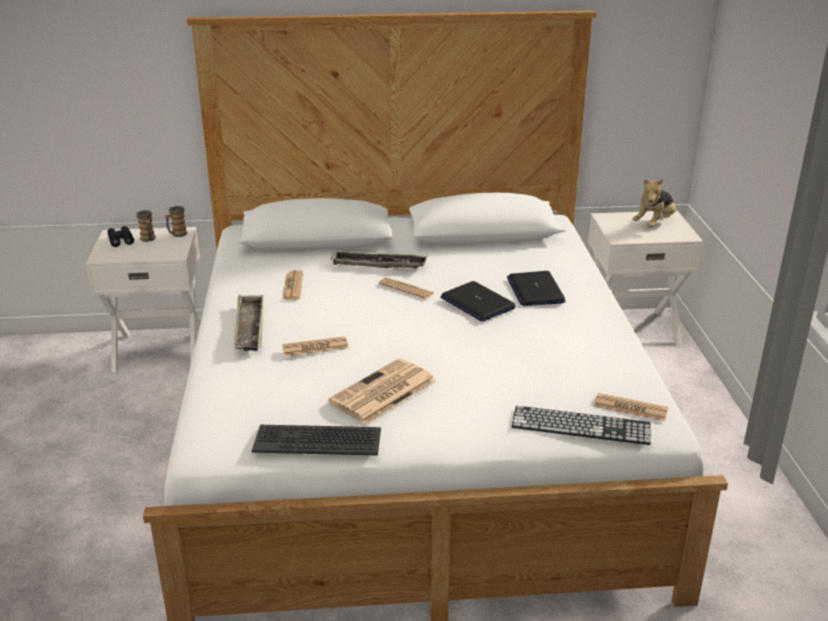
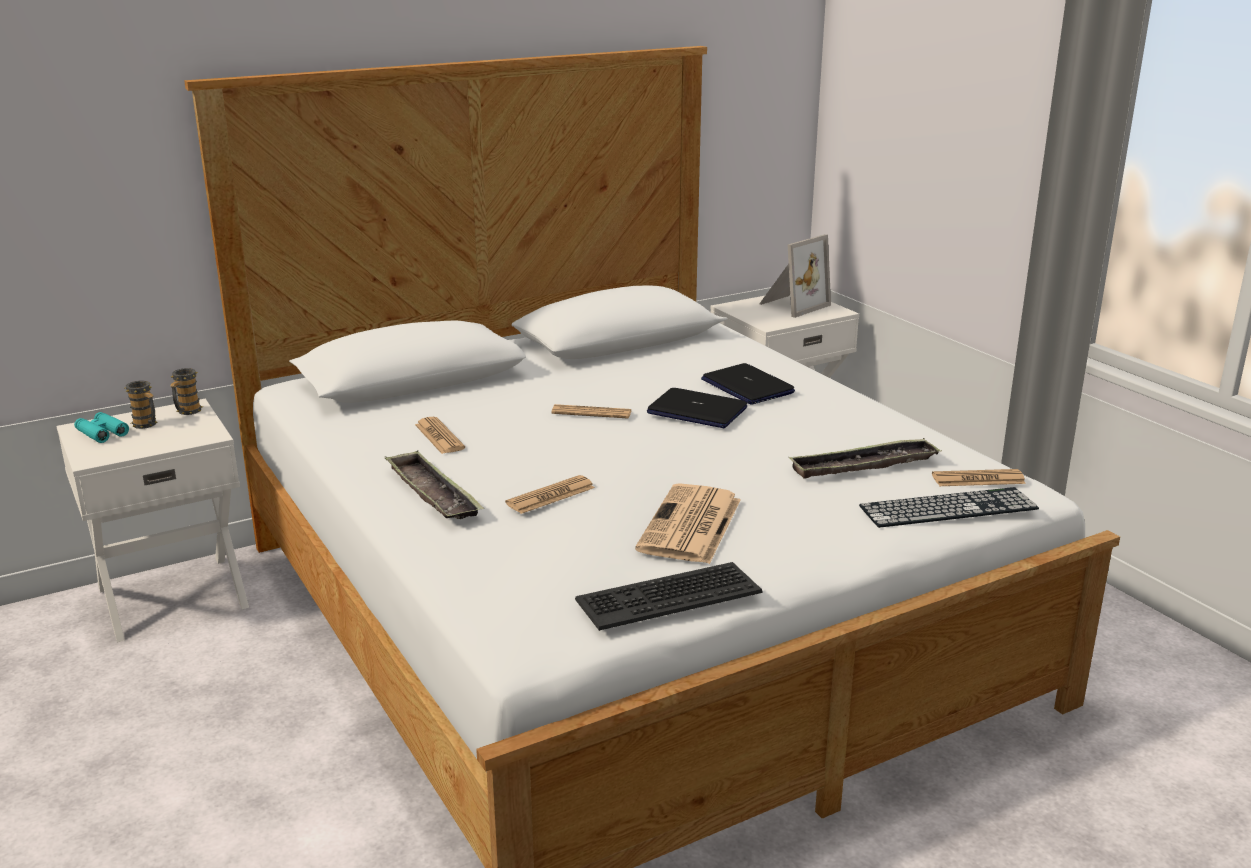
camera: 25 degrees left, 5 degrees down
(121, 240) = (102, 433): black binoculars -> turquoise binoculars
(378, 265) = (527, 394): tray -> tray (863, 466)
(654, 224) = (791, 305): plush toy -> picture frame

